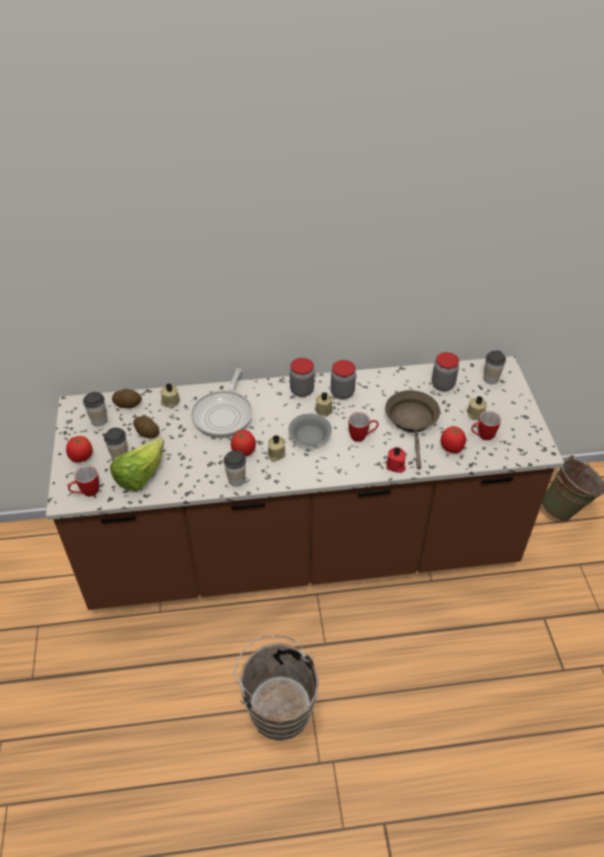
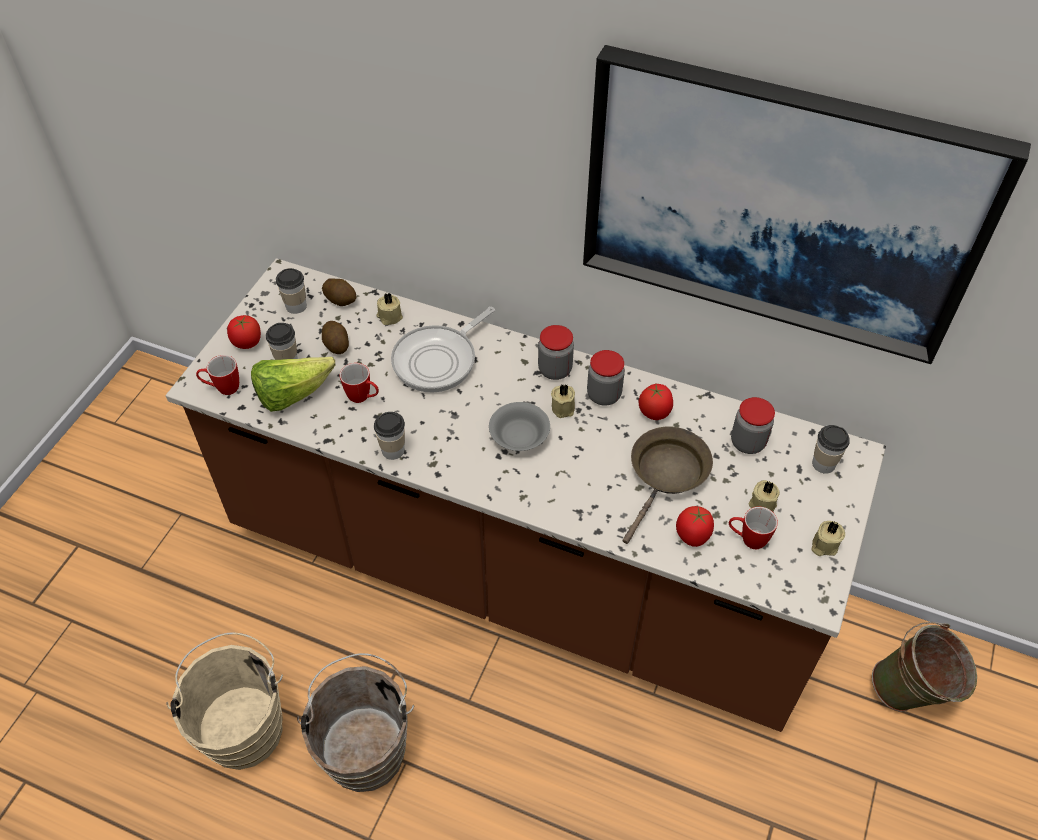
camera: 30 degrees right, 5 degrees up
(184, 739) = (244, 724): none -> beige bucket
(243, 451) = (427, 418): tomato -> tomato (654, 412)
(275, 454) = (462, 439): beige candle -> beige candle (823, 545)
(362, 436) = (585, 465): mug -> mug (363, 398)
(395, 466) = (598, 525): red candle -> none
(431, 222) = (779, 205): none -> picture

